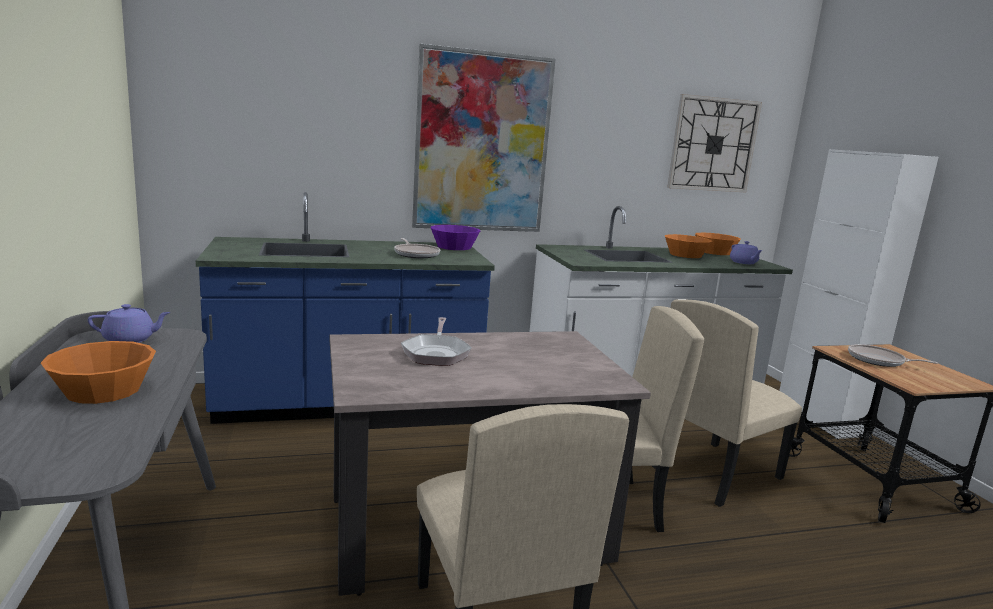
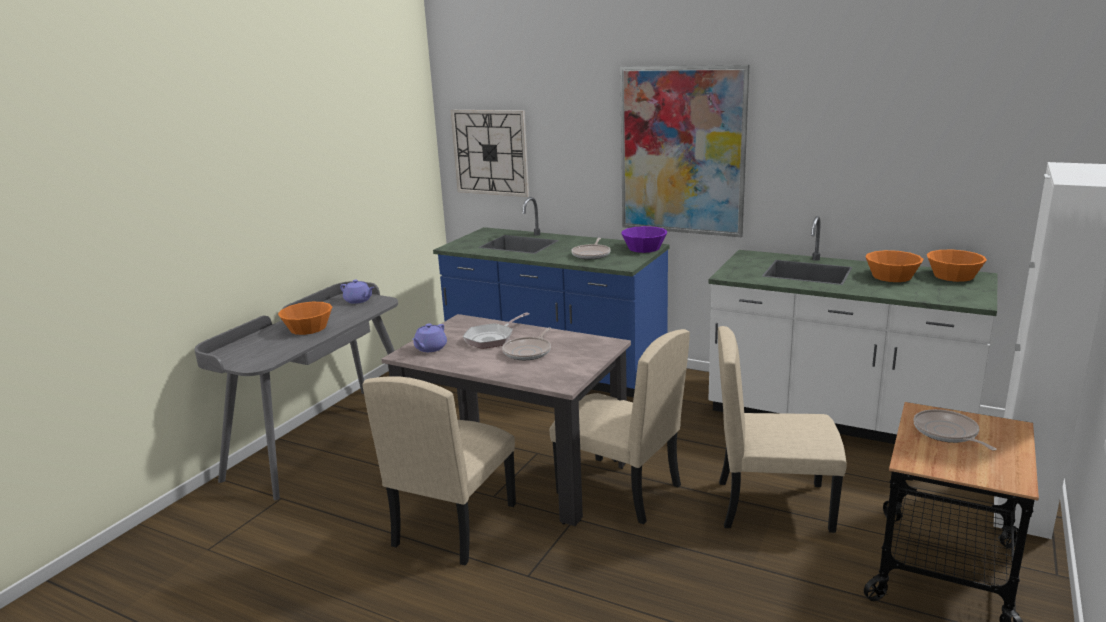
camera: 45 degrees right, 5 degrees up
(508, 359) = (529, 351): none -> frying pan
(713, 144) = (964, 143): wall clock -> wall clock (490, 152)
(743, 263) = (946, 294): purple teapot -> purple teapot (430, 348)

